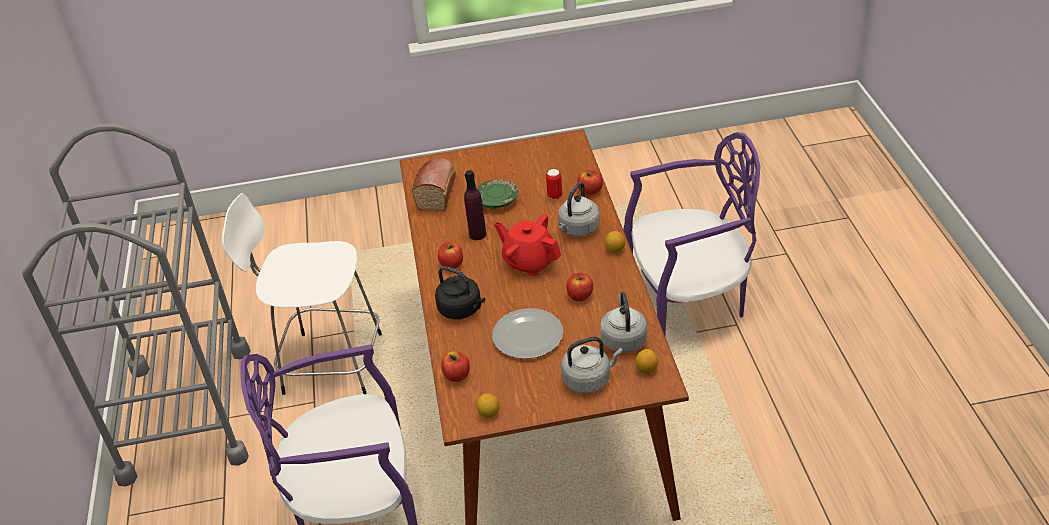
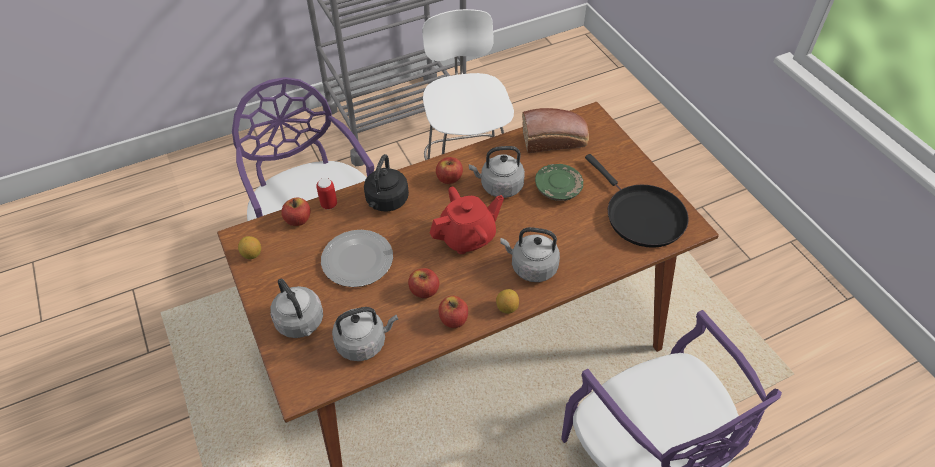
camera: 70 degrees right, 10 degrees up
(477, 234) = (499, 186): purple bottle -> grey kettle
(530, 262) = (467, 237): red teapot -> red teapot turned 45 degrees clockwise
(548, 162) = (641, 215): none -> black frying pan
(555, 196) = (582, 234): can -> can (329, 204)
(590, 191) = (603, 264): apple -> apple (453, 319)
(646, 369) = (320, 372): lemon -> none

